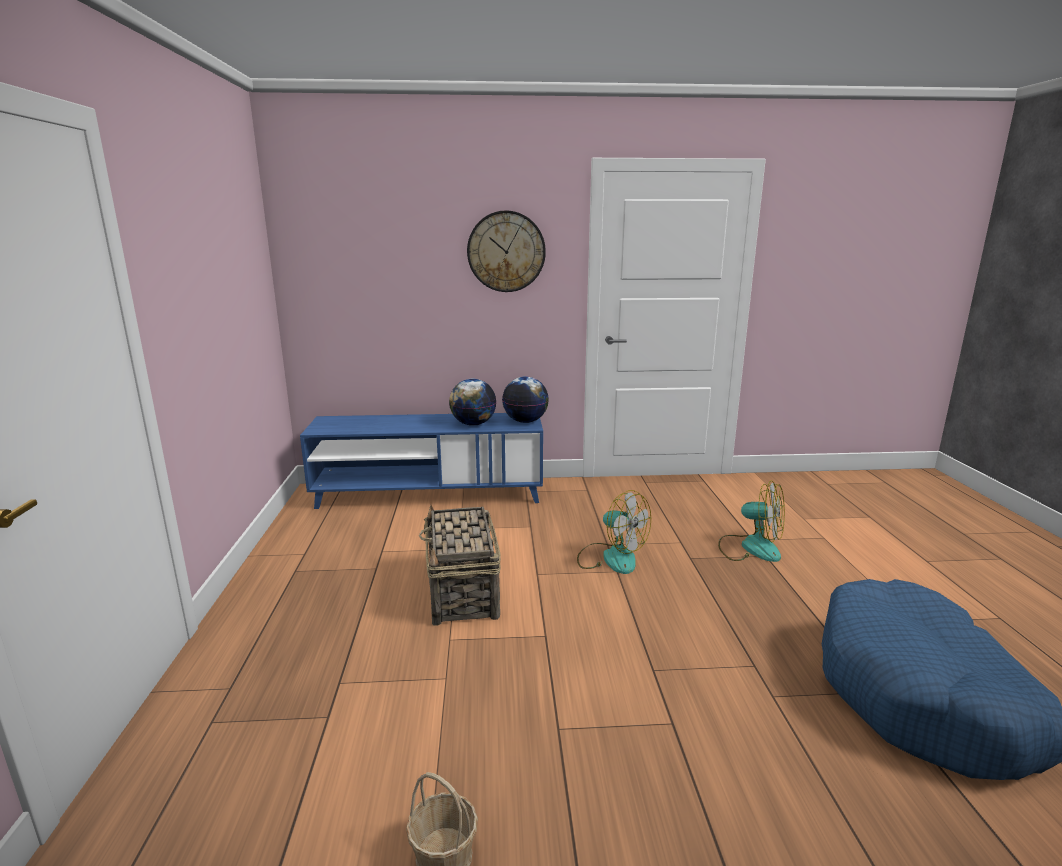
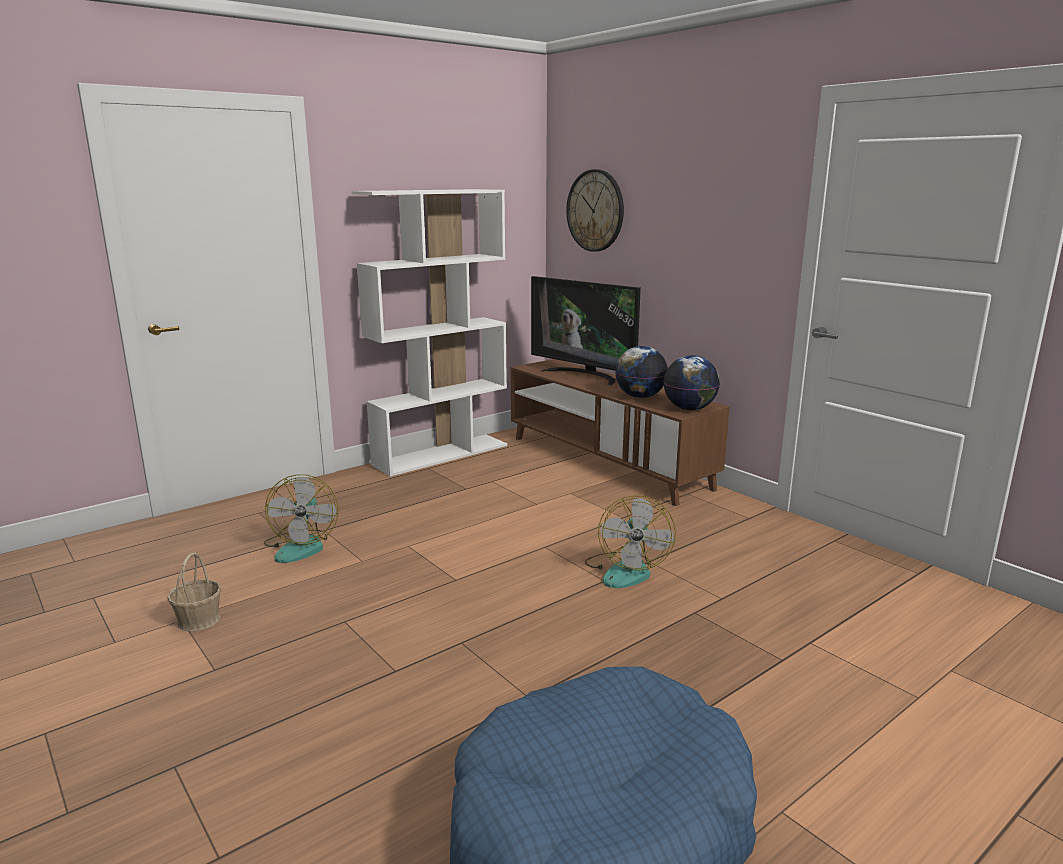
camera: 55 degrees right, 0 degrees up
(277, 553) = (441, 454): none -> white bookcase
(385, 422) = (584, 375): none -> television
(429, 494) = (607, 462): blue tv stand -> brown tv stand
(462, 593) = (474, 528): basket -> none
(506, 251) = (720, 207): wall clock -> wall clock (595, 211)
(750, 547) = (785, 645): fan -> fan (302, 546)

